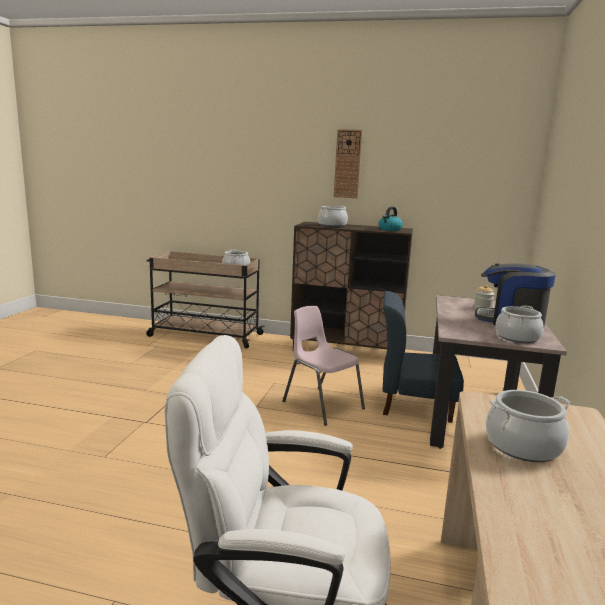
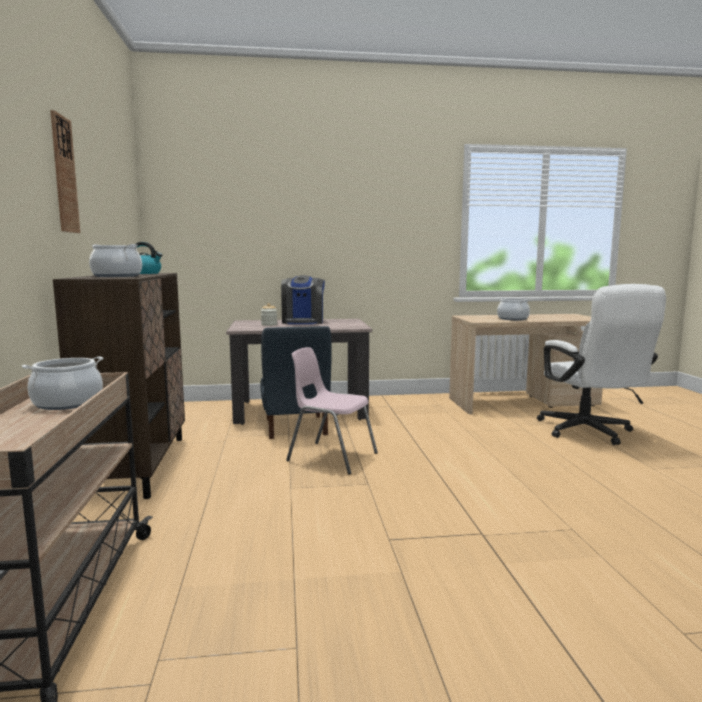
camera: 110 degrees left, 5 degrees down
(322, 405) = (331, 457): pink chair -> pink chair turned 90 degrees clockwise
(517, 337) = (345, 321): cooking pot -> none

